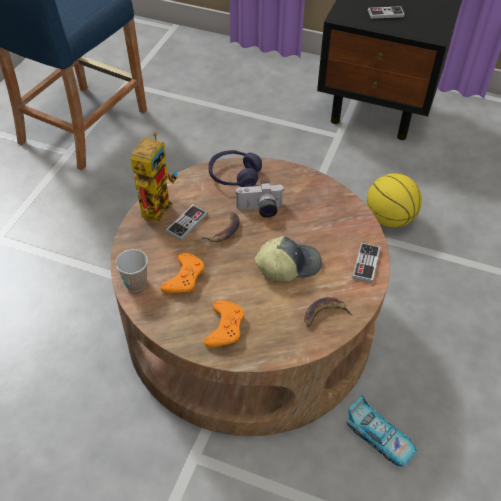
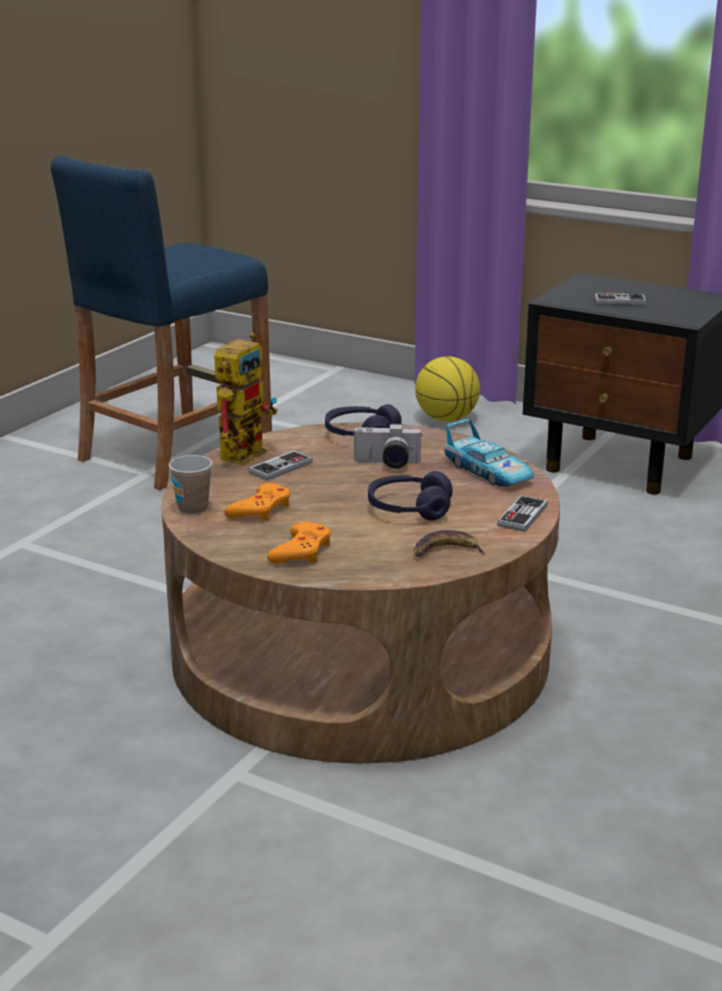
camera: 10 degrees right, 25 degrees down
(224, 230) = (330, 476): banana -> none
(288, 265) = (409, 509): cap -> purple headphones
(379, 437) = (529, 783): toy car -> toy car (488, 472)
(389, 218) = (609, 568): basketball -> basketball (446, 419)

